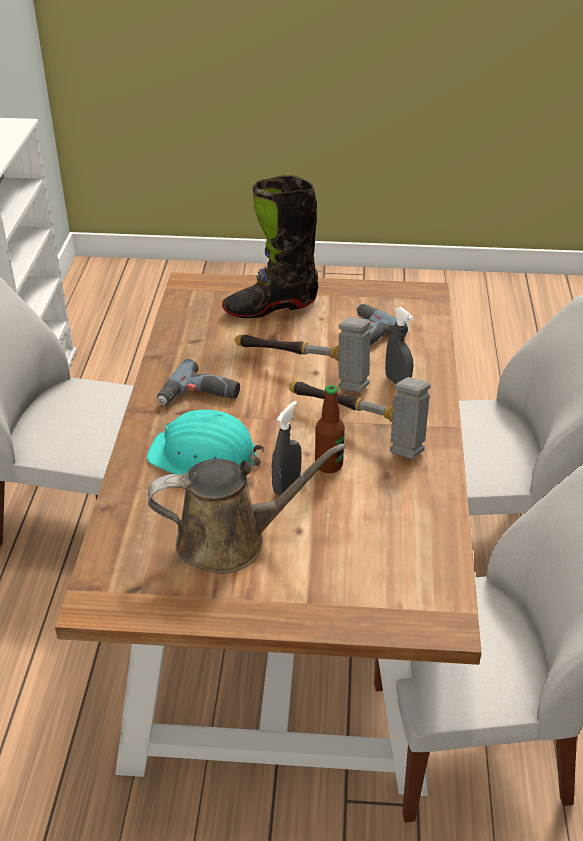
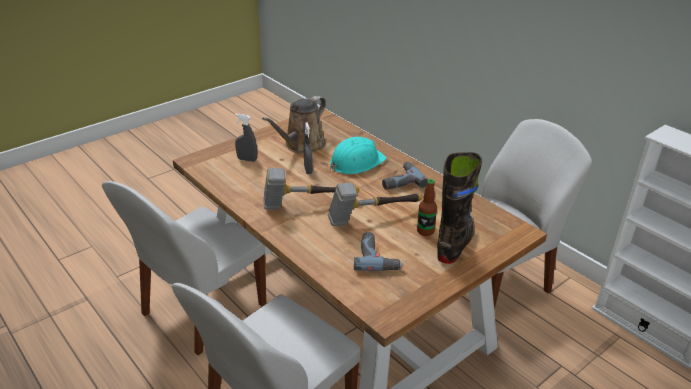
camera: 135 degrees right, 5 degrees down
(328, 465) = (301, 185): bottle -> bottle (425, 231)
(397, 382) = (321, 239): grey spray bottle -> grey spray bottle (247, 160)

